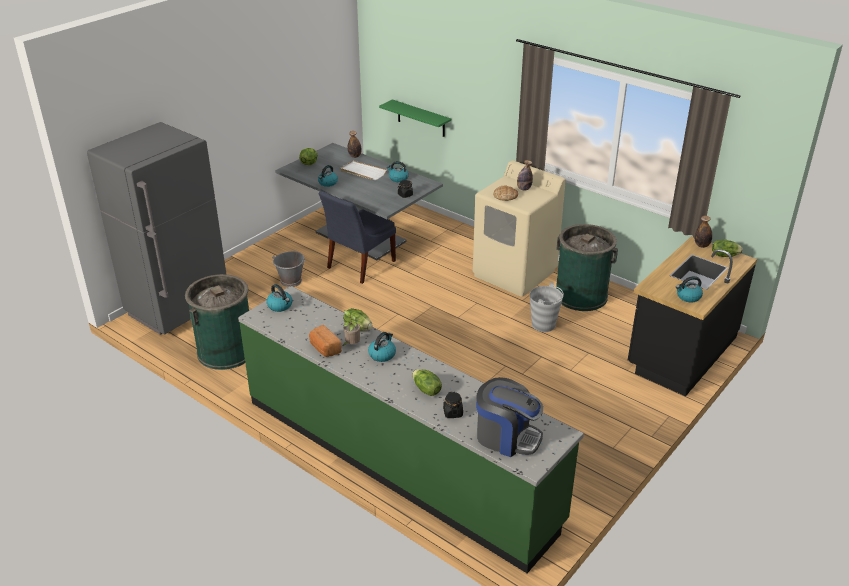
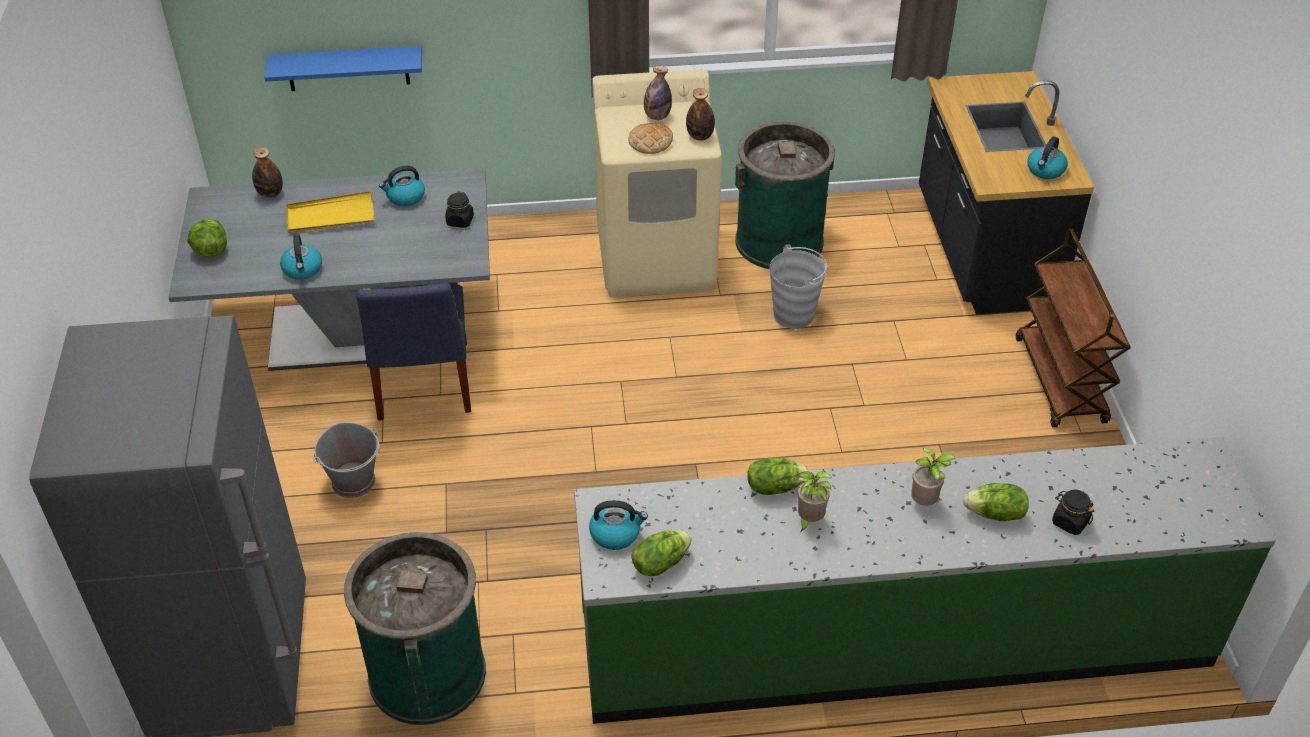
camera: 45 degrees left, 10 degrees up
(324, 349) = (785, 554): bread -> none
(363, 172) = (330, 217): white tray -> yellow tray
(382, 354) = (868, 504): kettle -> none
(405, 368) = (925, 503): none -> potted plant
(421, 118) = (348, 68): green shelf -> blue shelf
(506, 437) = (1167, 506): coffee machine -> none
(636, 423) = (1061, 381): none -> brown cart
(701, 245) = (957, 85): bottle -> bottle (700, 136)
(724, 255) = (998, 86): lettuce -> lettuce (660, 563)

